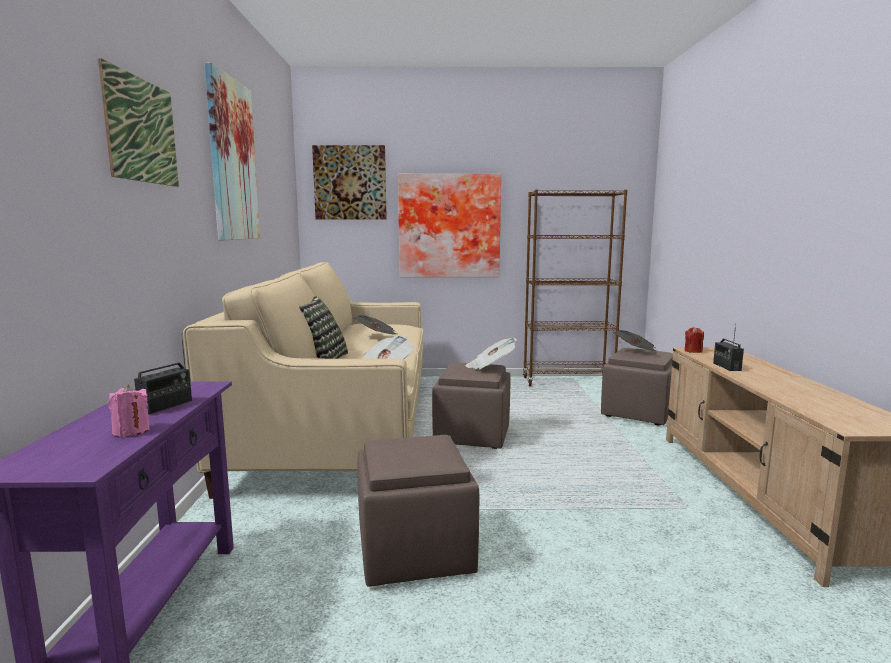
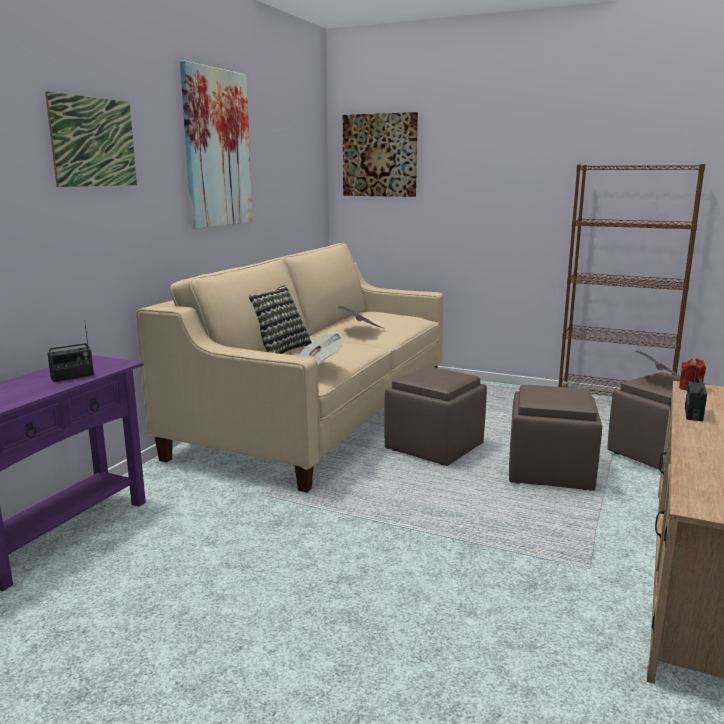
camera: 25 degrees right, 5 degrees up
(131, 431) = (28, 393): pink candle -> none
(416, 551) = (276, 539): brown ottoman -> brown ottoman (550, 472)
(449, 226) = (485, 205): picture -> none
(490, 367) = (456, 376): newspaper -> none

